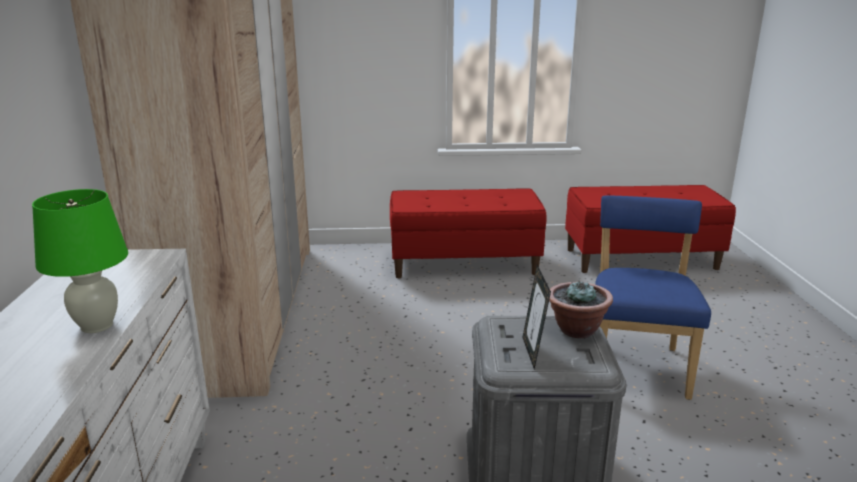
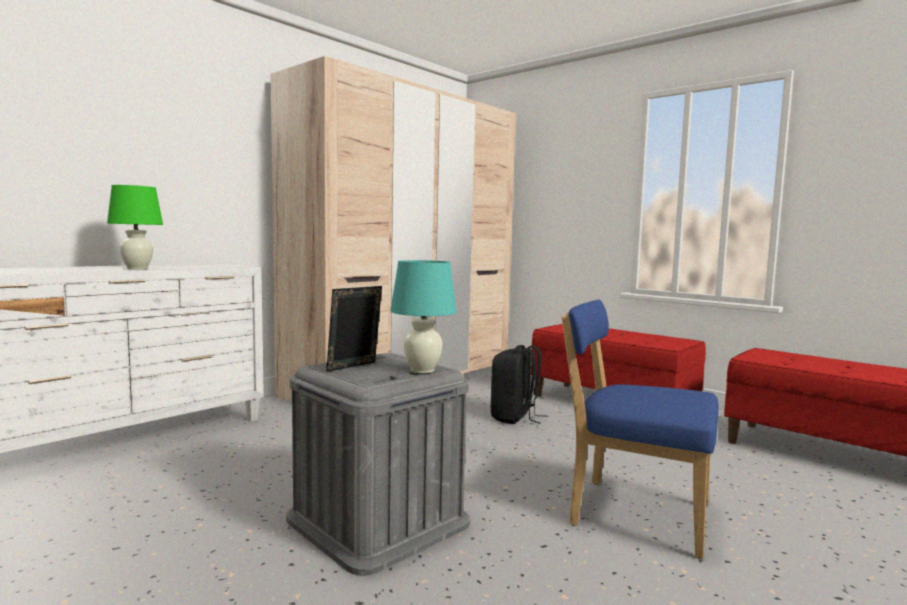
camera: 45 degrees right, 15 degrees down
(428, 312) = (514, 417): none -> black backpack
(576, 330) = (422, 370): potted plant -> turquoise table lamp
(636, 365) = (632, 513): blue chair -> blue chair turned 120 degrees counterclockwise

